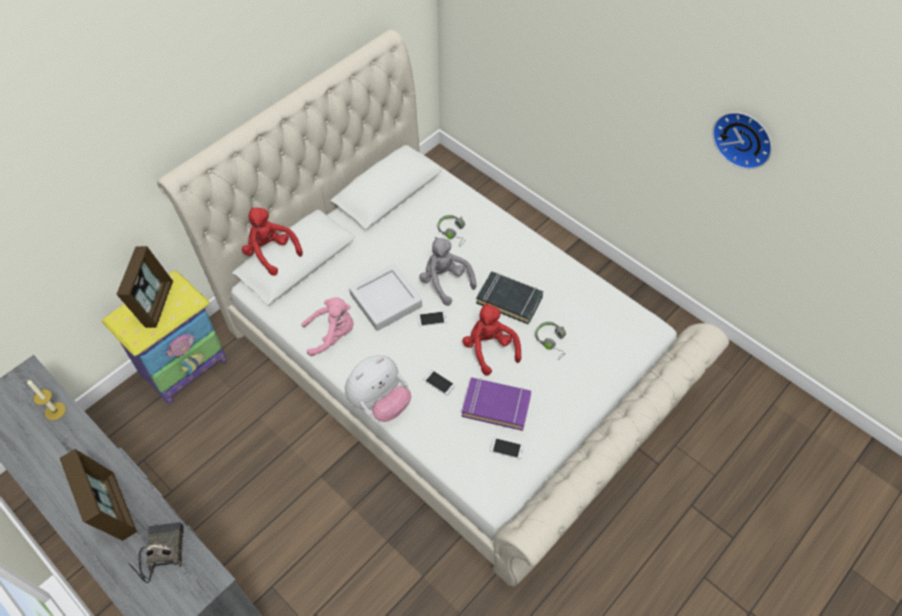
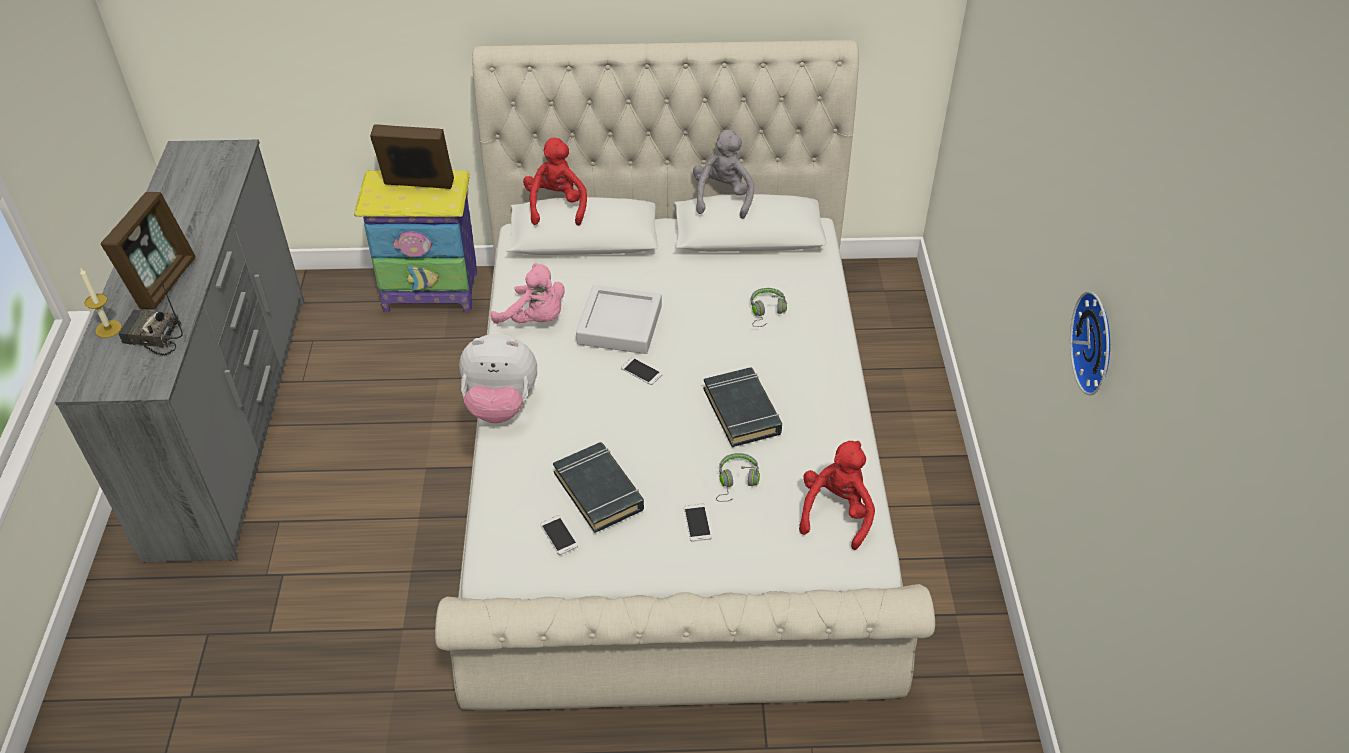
camera: 45 degrees right, 10 degrees down
(55, 411) = (219, 188): candle -> candle (108, 329)
(155, 304) = (418, 185): picture frame -> picture frame turned 135 degrees counterclockwise
(163, 551) = (153, 337): radio -> radio turned 120 degrees counterclockwise
(439, 382) = (573, 429): phone -> phone (697, 523)
(445, 282) = (699, 349): grey plush toy -> grey plush toy (723, 197)
(489, 349) = (663, 439): red plush toy -> red plush toy (836, 512)
(496, 406) = (599, 491): purple book -> black book

